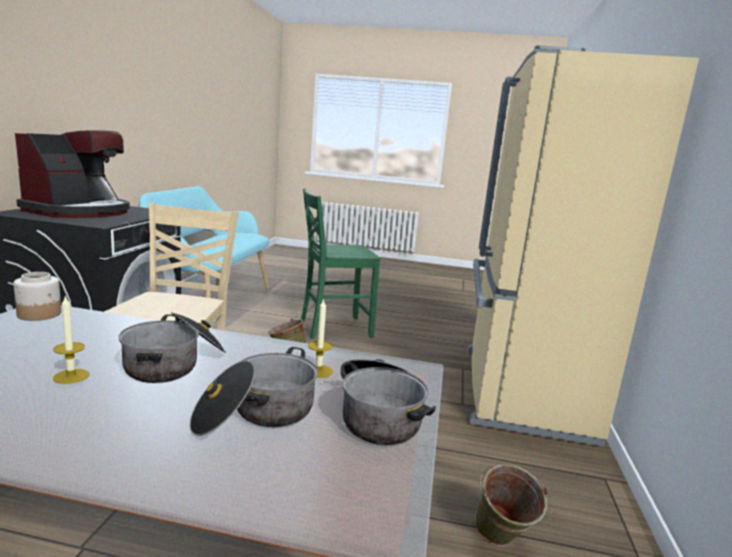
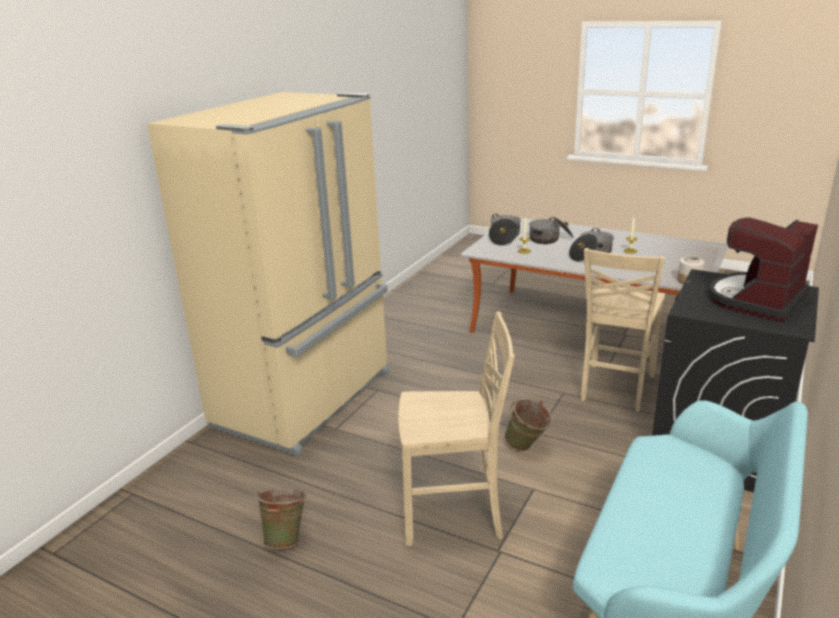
camera: 160 degrees left, 10 degrees up
(333, 328) = (454, 515): green chair -> beige chair
(500, 543) = (430, 322): green bucket -> green bucket (286, 537)

